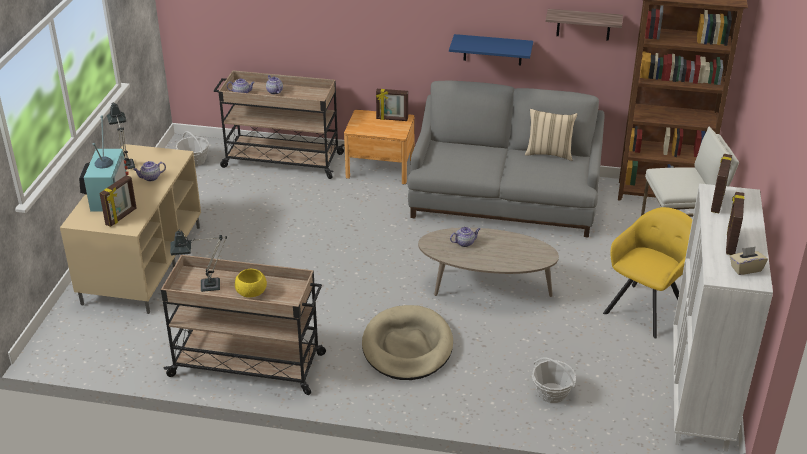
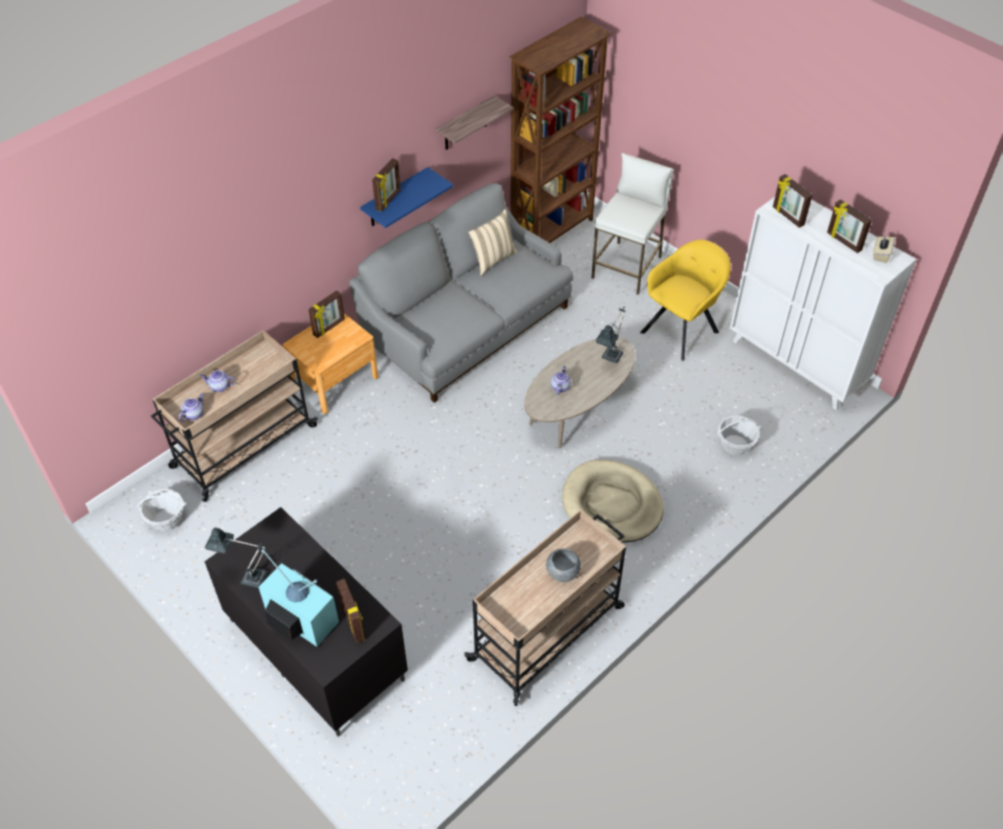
camera: 55 degrees left, 15 degrees up
(142, 263) = (314, 649): beige tv stand -> black tv stand
(150, 178) = (300, 566): teapot -> none
(204, 286) = (524, 604): table lamp -> table lamp (610, 359)
(251, 293) = (563, 572): yellow bowl -> grey bowl
(475, 40) = (388, 200): none -> picture frame
(647, 308) = (682, 330): yellow armchair -> yellow armchair turned 60 degrees clockwise

